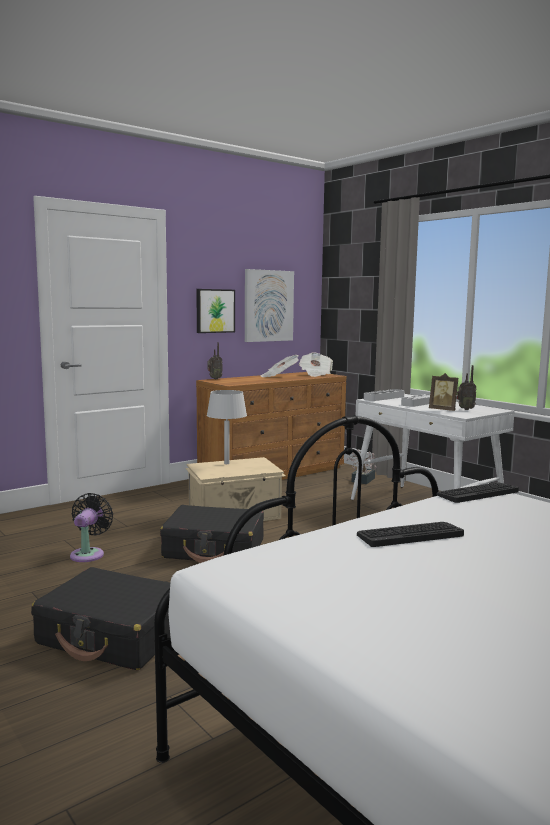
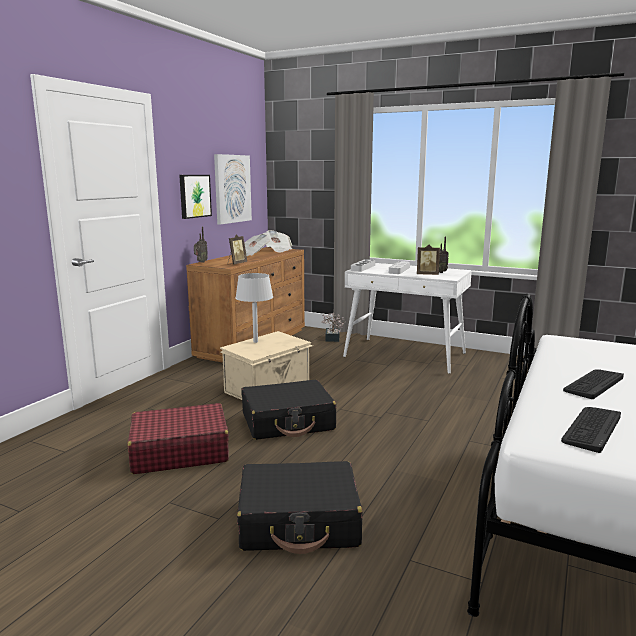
camera: 25 degrees left, 5 degrees up
(89, 554) = (179, 451): black fan -> red suitcase
(243, 382) = (236, 264): none -> picture frame
(477, 493) = (564, 342): keyboard -> keyboard (591, 429)

